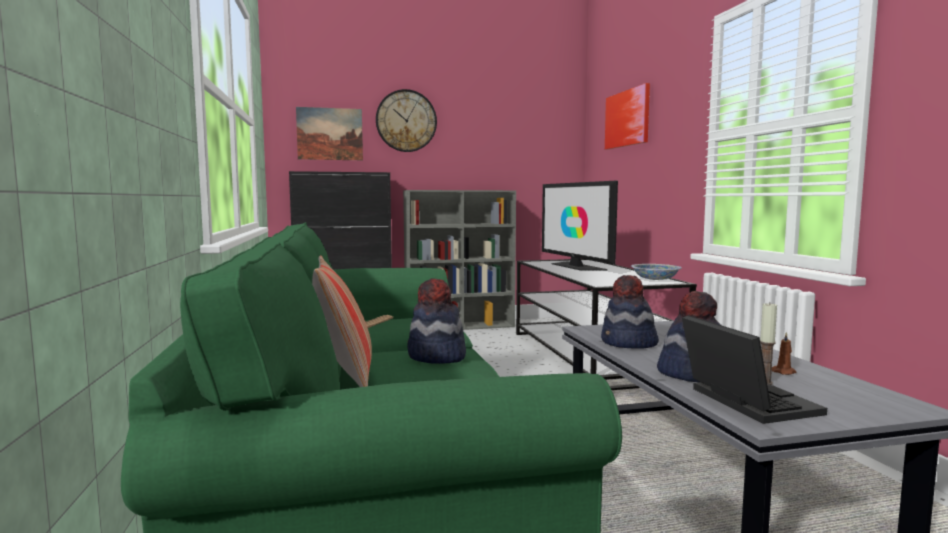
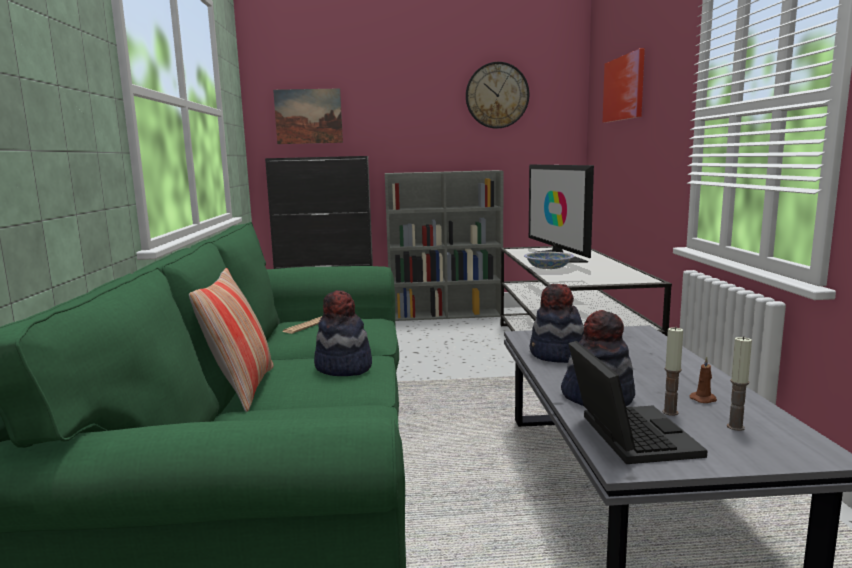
camera: 10 degrees right, 5 degrees up
(406, 121) = (387, 98): wall clock -> wall clock (497, 95)
(655, 279) = (629, 276): bowl -> bowl (548, 268)
(829, 391) = (735, 427): none -> candle

